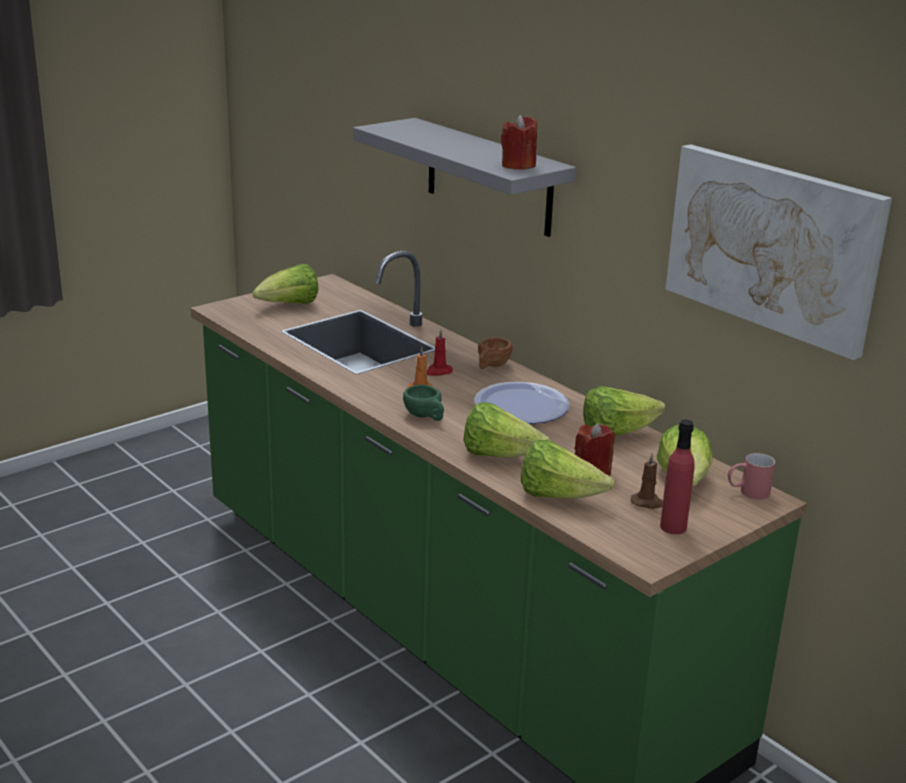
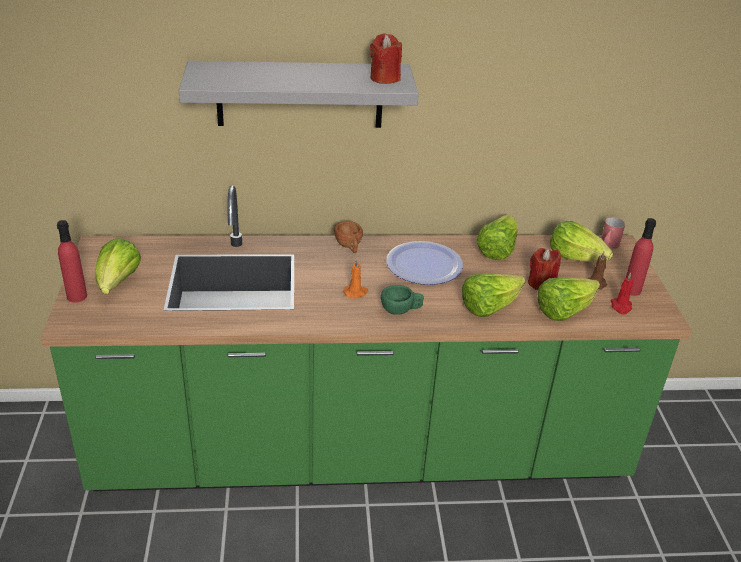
camera: 55 degrees left, 10 degrees up
(253, 300) = (77, 296): none -> red bottle
(438, 372) = (333, 272): red candle -> red candle (621, 307)
(773, 246) = (604, 80): picture -> none

